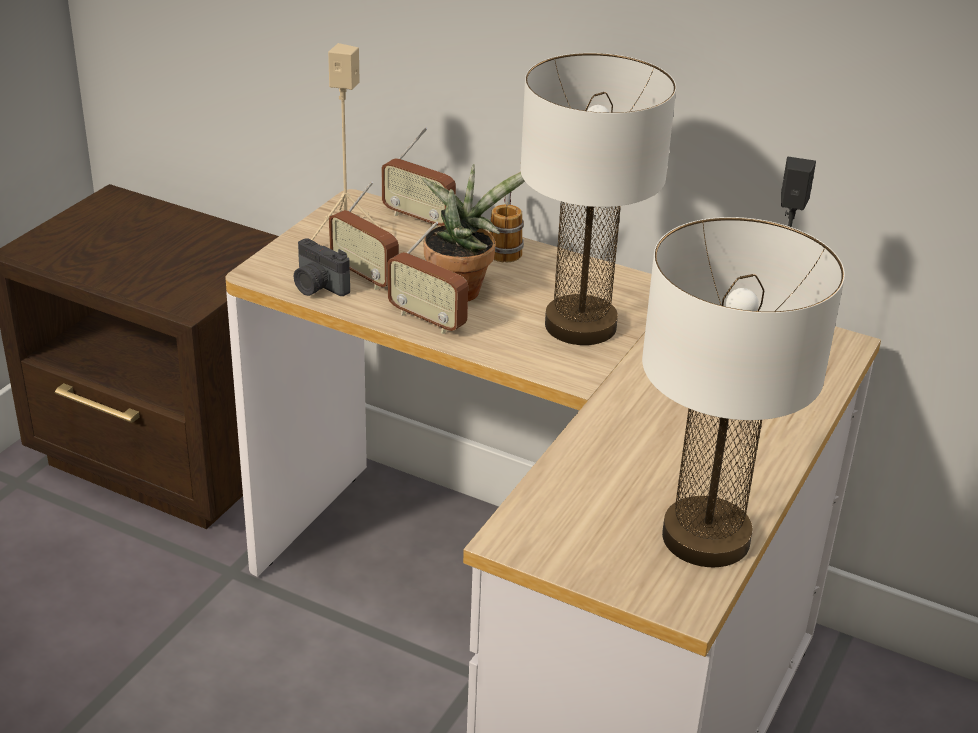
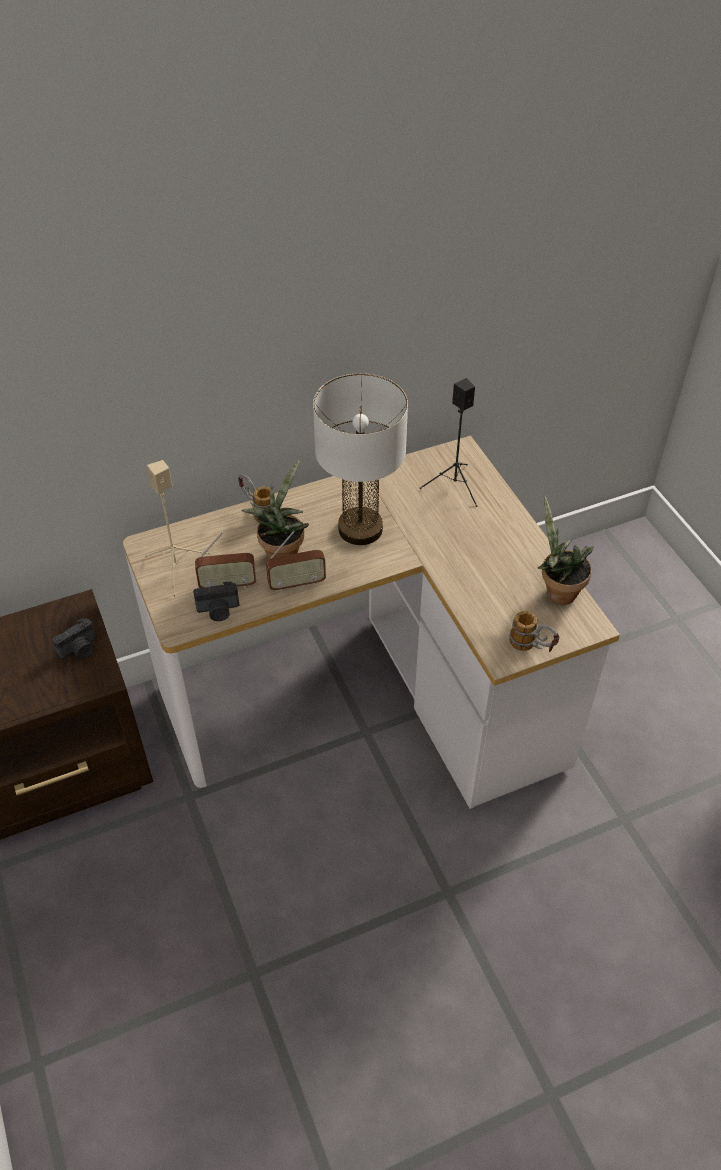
camera: 50 degrees left, 15 degrees up
(212, 275) = (80, 650): none -> camera
(418, 218) = (191, 528): radio -> none
(565, 558) = (532, 647): none -> mug
(705, 538) = (557, 591): table lamp -> potted plant

